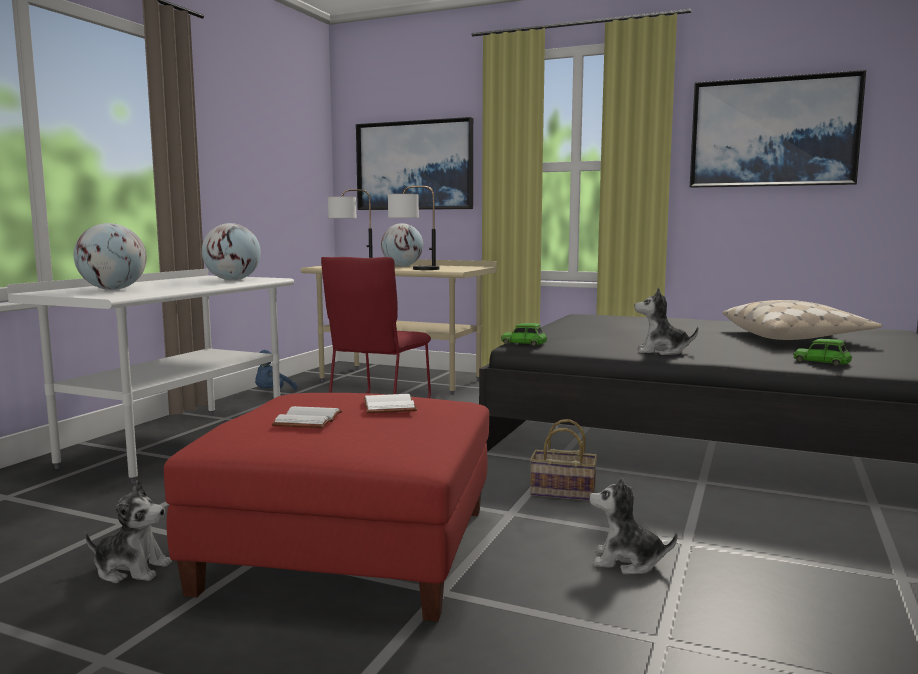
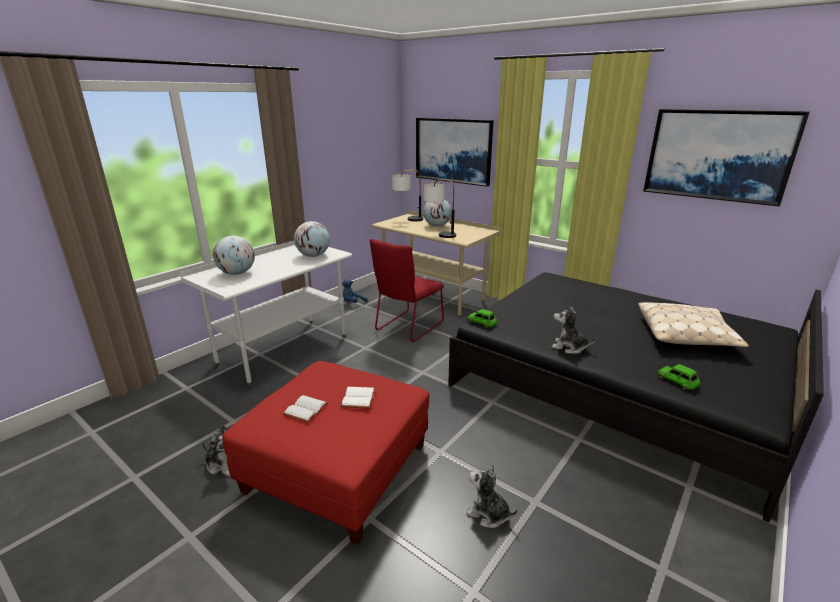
camera: 15 degrees right, 15 degrees up
(561, 493) = (480, 435): basket -> none

